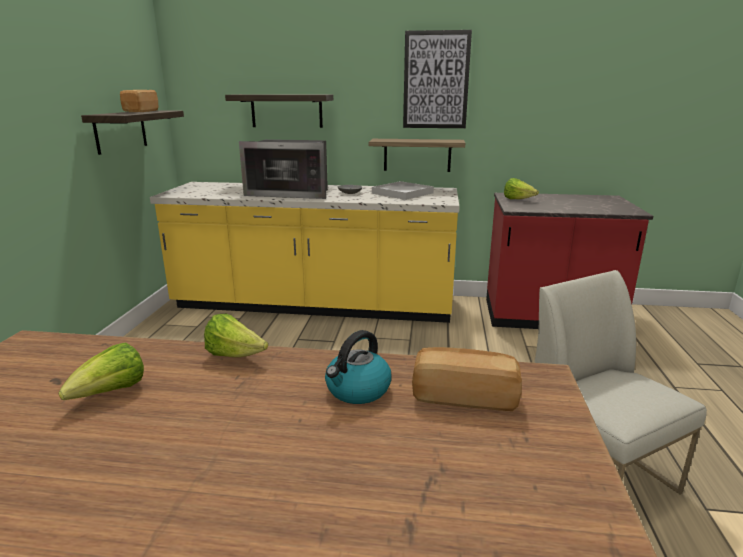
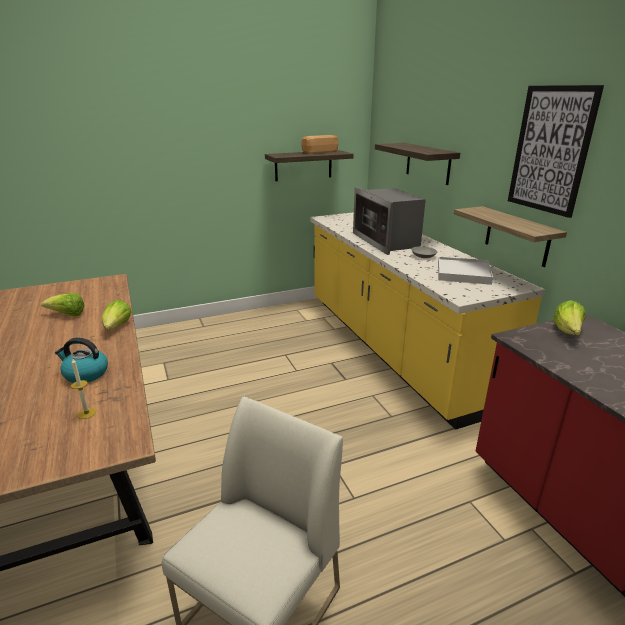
camera: 60 degrees right, 5 degrees up
(464, 395) = (87, 413): bread -> candle

